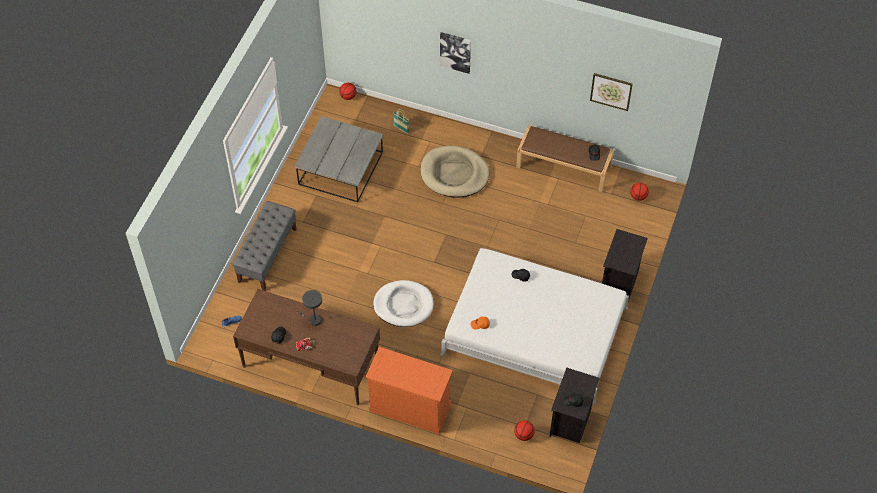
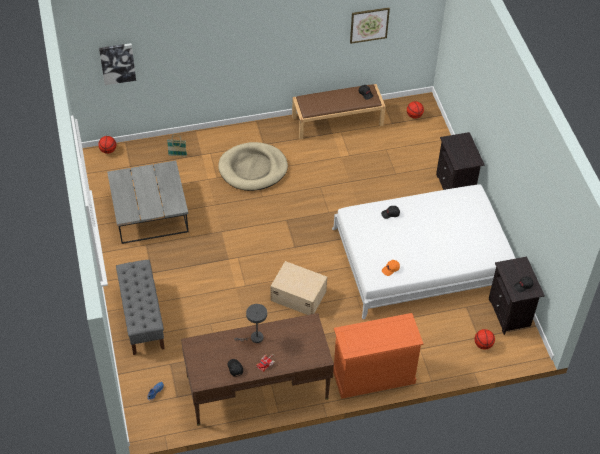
camera: 35 degrees left, 5 degrees down
(403, 305) = (298, 295): white dog bed -> beige storage box
(455, 52) = (213, 51): picture -> picture (117, 63)

